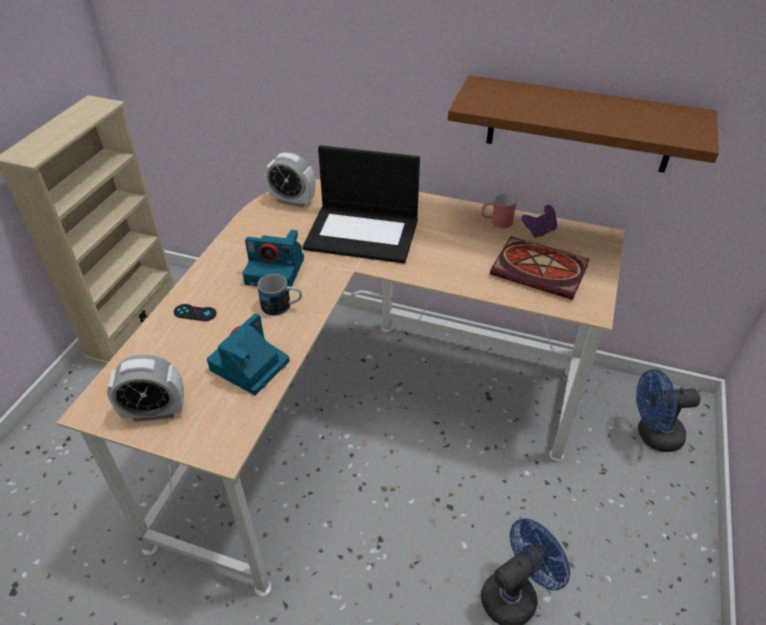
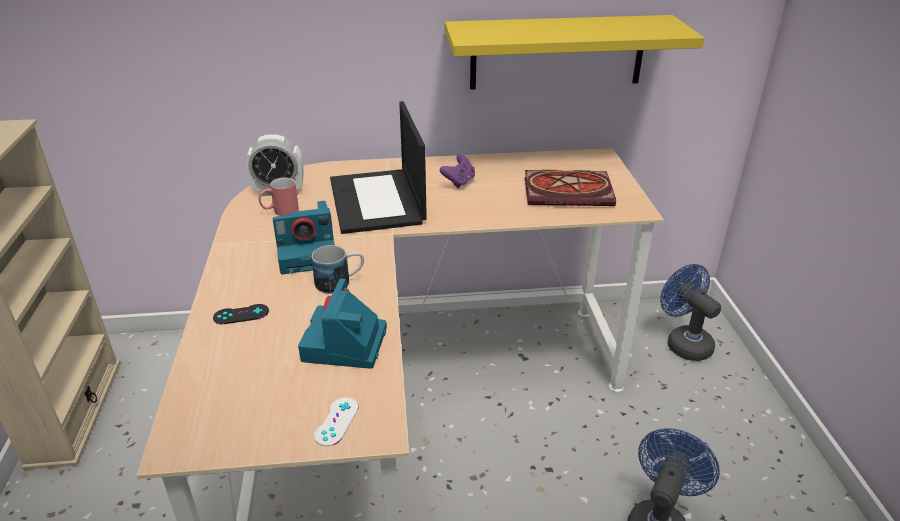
camera: 25 degrees left, 10 degrees down
(155, 412) = (264, 421): alarm clock -> none
(201, 432) = (336, 421): none -> white game controller
(363, 233) = (378, 201): laptop -> laptop turned 90 degrees clockwise
(496, 222) = (499, 165): red mug -> red mug (280, 212)
(539, 231) = (543, 163): purple game controller -> purple game controller (459, 182)
(579, 125) = (557, 52): brown shelf -> yellow shelf
(652, 435) = (684, 342): blue fan -> blue fan turned 90 degrees clockwise

